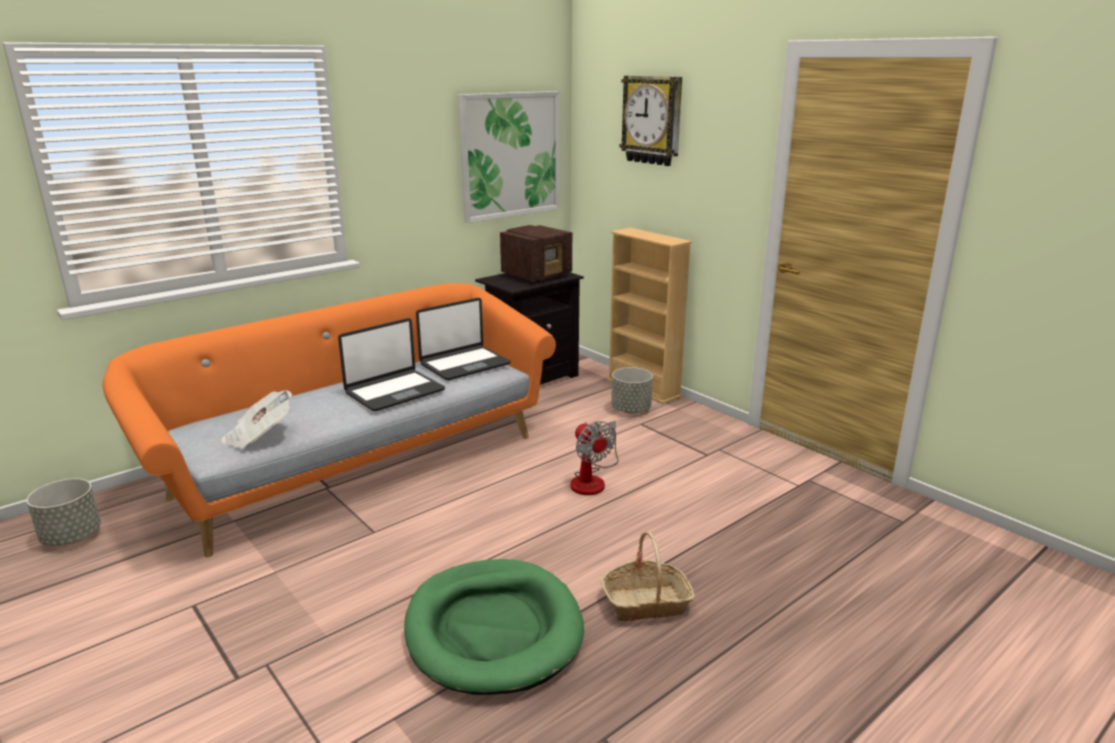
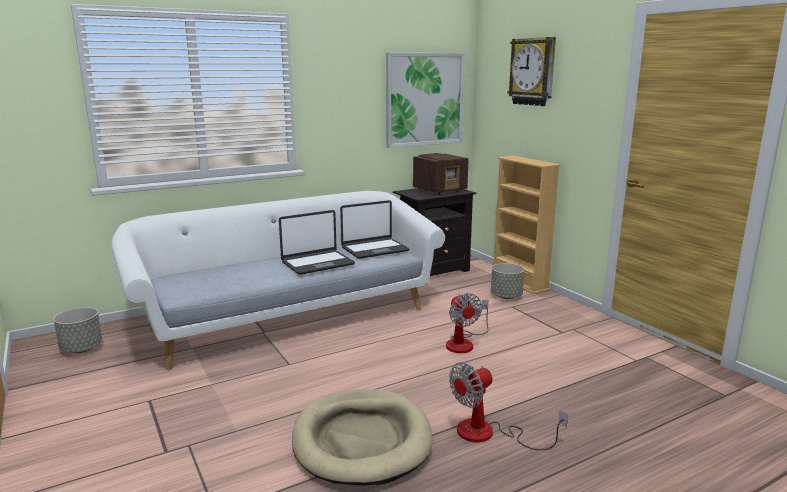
camera: 10 degrees right, 5 degrees down
(259, 436) = (213, 285): newspaper -> none
(358, 463) = (289, 318): orange sofa -> white sofa
(493, 630) = (362, 440): green dog bed -> beige dog bed
(646, 603) = (489, 434): basket -> fan

